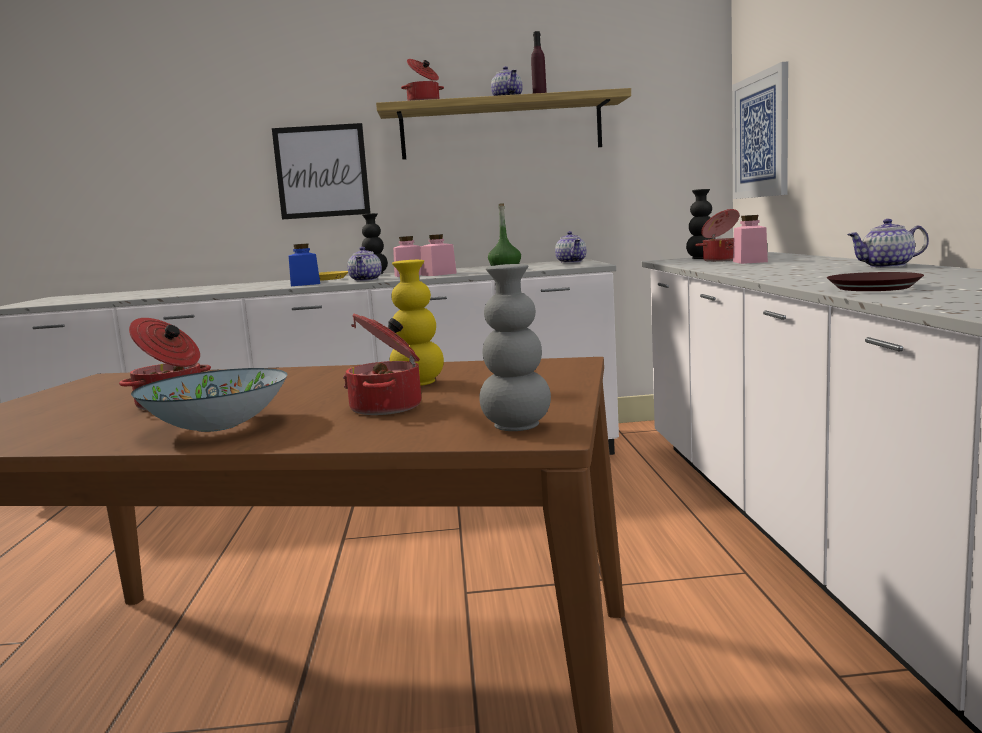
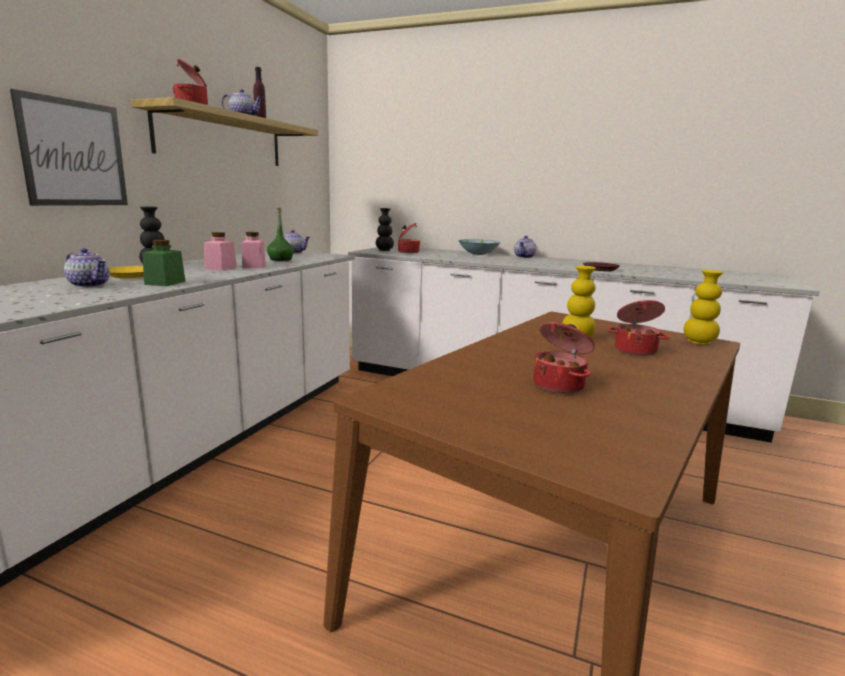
camera: 65 degrees left, 5 degrees up
(217, 427) = (652, 381): bowl -> bowl (478, 254)
(305, 284) = (165, 283): blue jar -> green jar
(366, 280) = (212, 274): teapot -> teapot (90, 285)
(516, 427) = (698, 342): grey vase -> yellow vase
(749, 262) = (435, 253): pink jar -> none
(760, 136) = (371, 175): picture -> none

